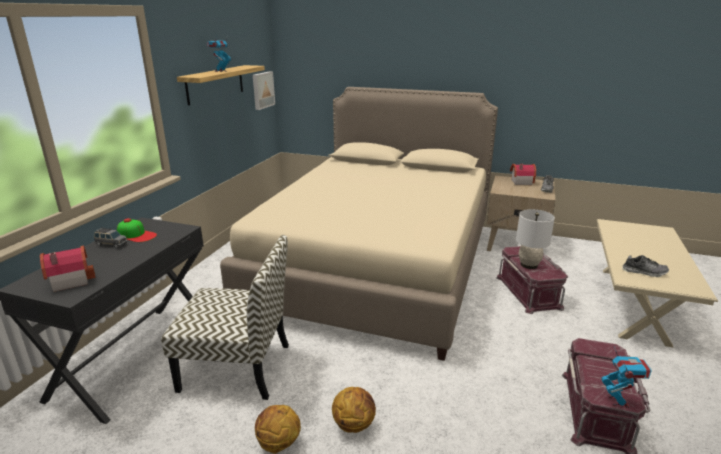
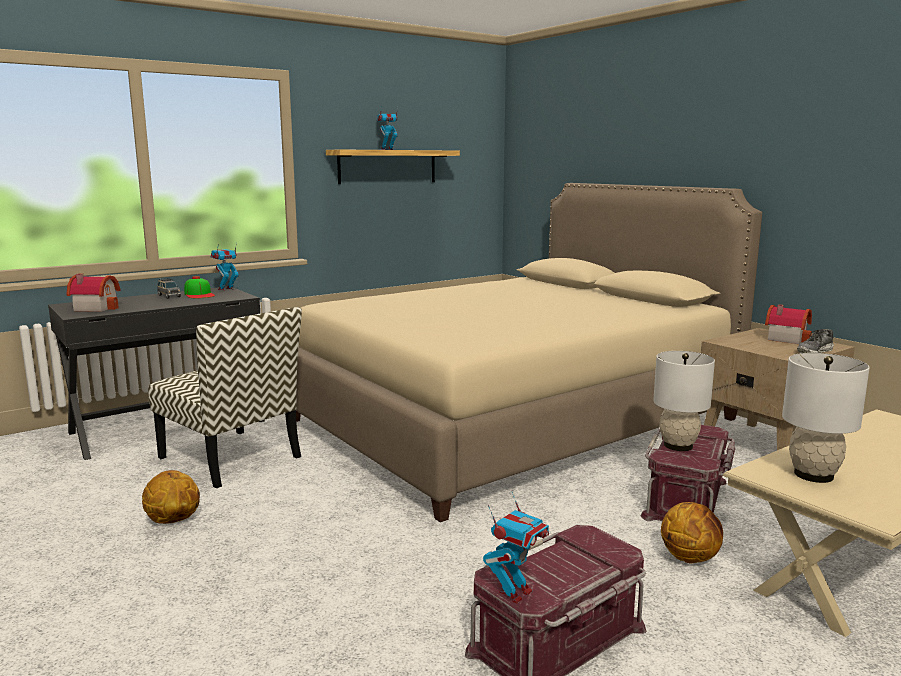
camera: 35 degrees right, 10 degrees down
(148, 222) = (226, 289): none -> toy robot
(262, 90) = (473, 186): picture -> none
(354, 424) = (256, 534): basketball -> basketball (690, 557)
(644, 272) = (813, 475): shoe -> white table lamp

